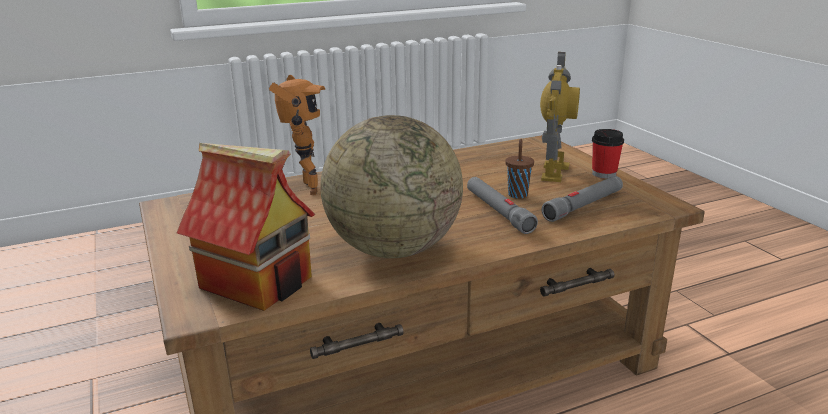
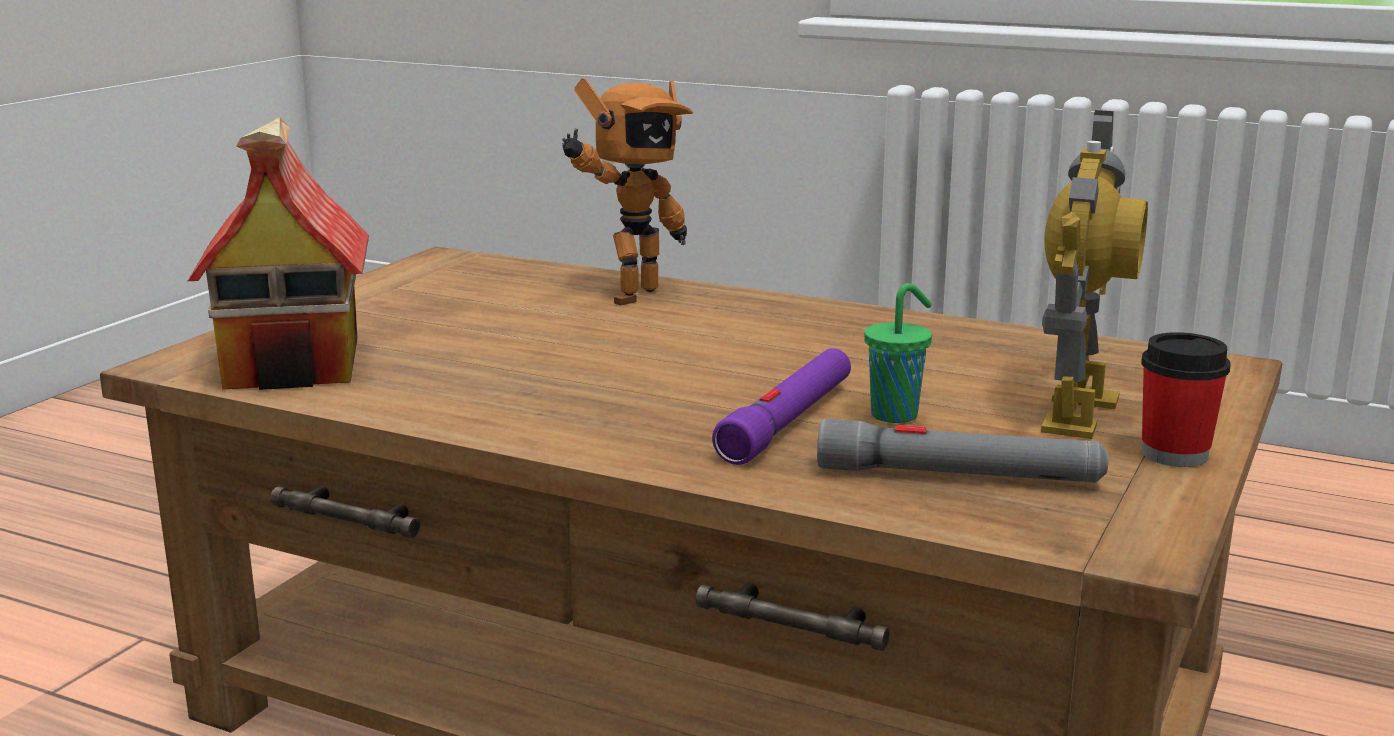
camera: 50 degrees right, 5 degrees down
(393, 249) = (511, 398): globe -> none
(498, 211) = (788, 421): grey flashlight -> purple flashlight
(517, 194) = (896, 415): brown cup -> green cup
(553, 172) = (1076, 413): toy robot -> toy robot turned 45 degrees counterclockwise

